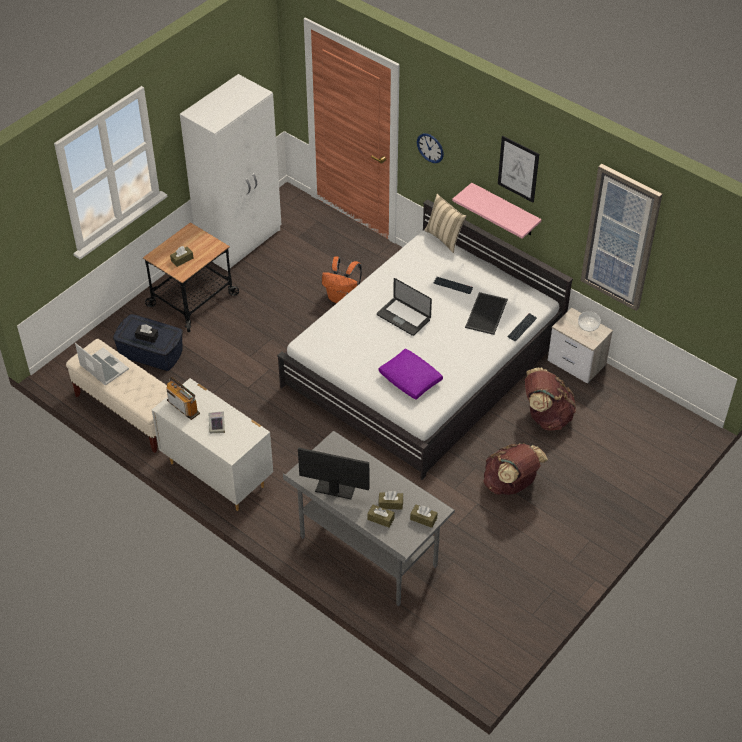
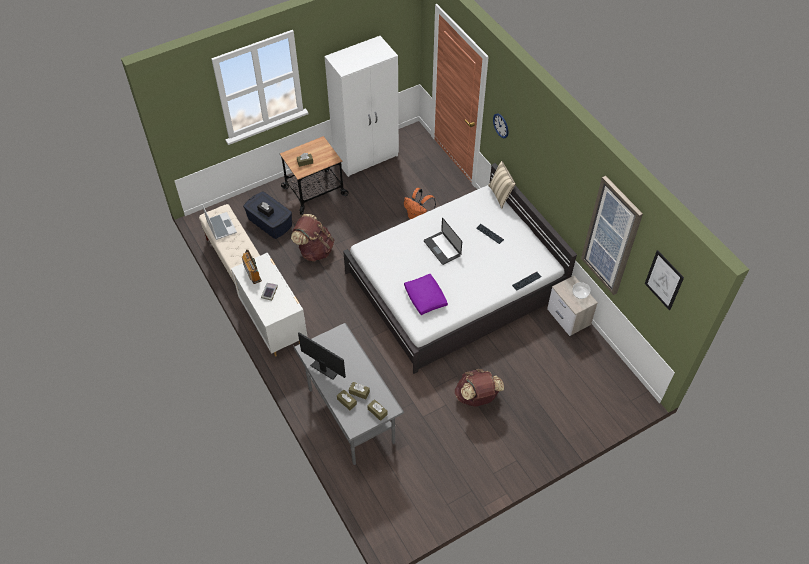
camera: 20 degrees right, 5 degrees up
(487, 314) = (505, 263): tray -> none
(505, 210) = (541, 188): pink shelf -> none
(518, 169) = (552, 160): picture -> picture (664, 280)
(546, 416) = (527, 352): brown backpack -> brown backpack (315, 250)

